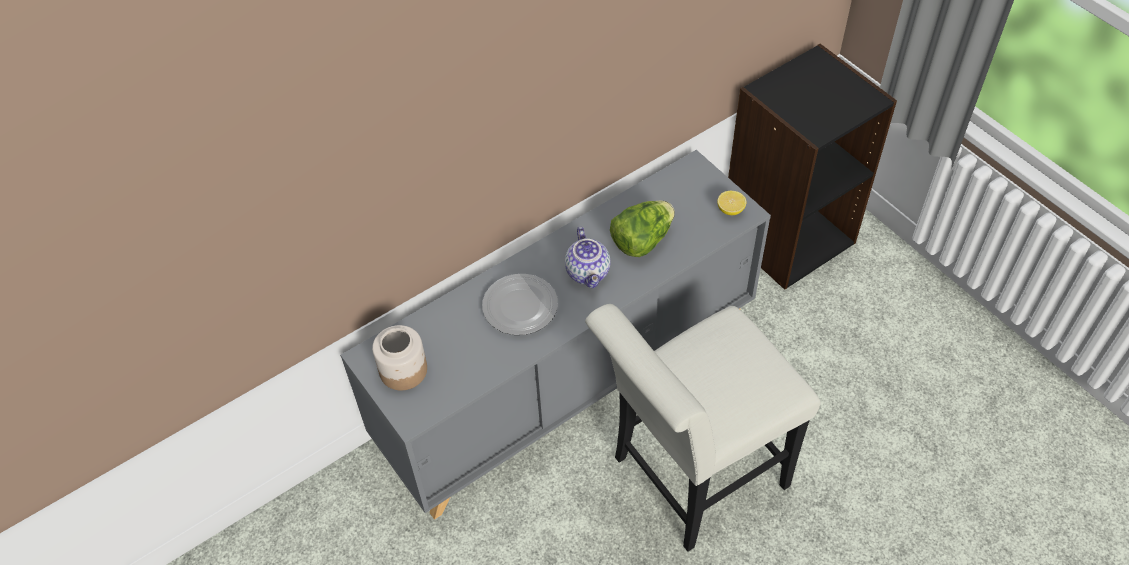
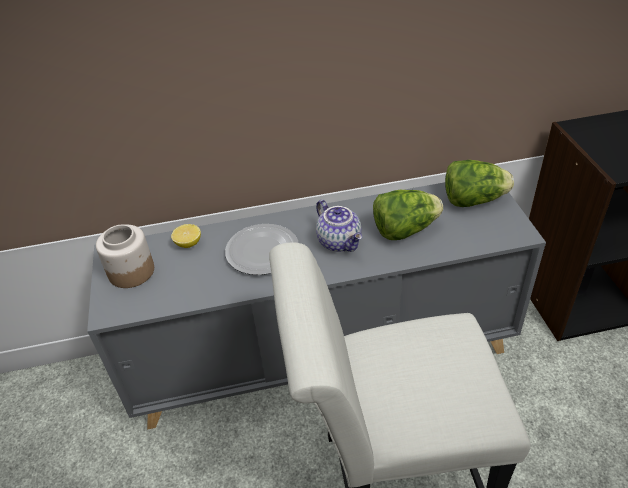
camera: 25 degrees right, 10 degrees down
(589, 272) = (340, 242): teapot -> teapot turned 45 degrees counterclockwise
(690, 188) = (473, 200): none -> lettuce
(730, 210) = (505, 227): lemon -> lemon (188, 243)

